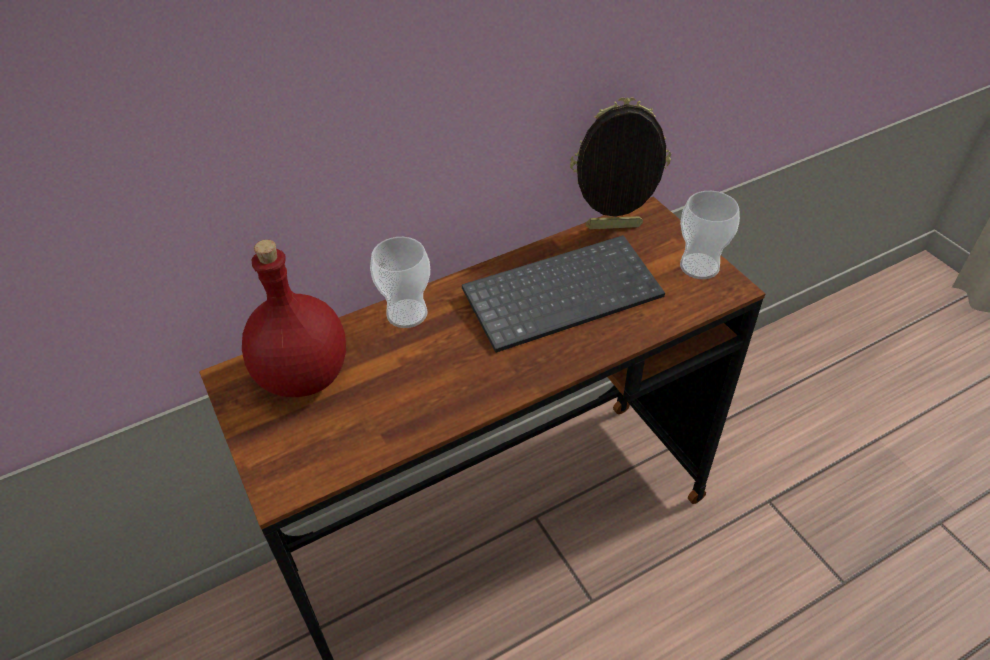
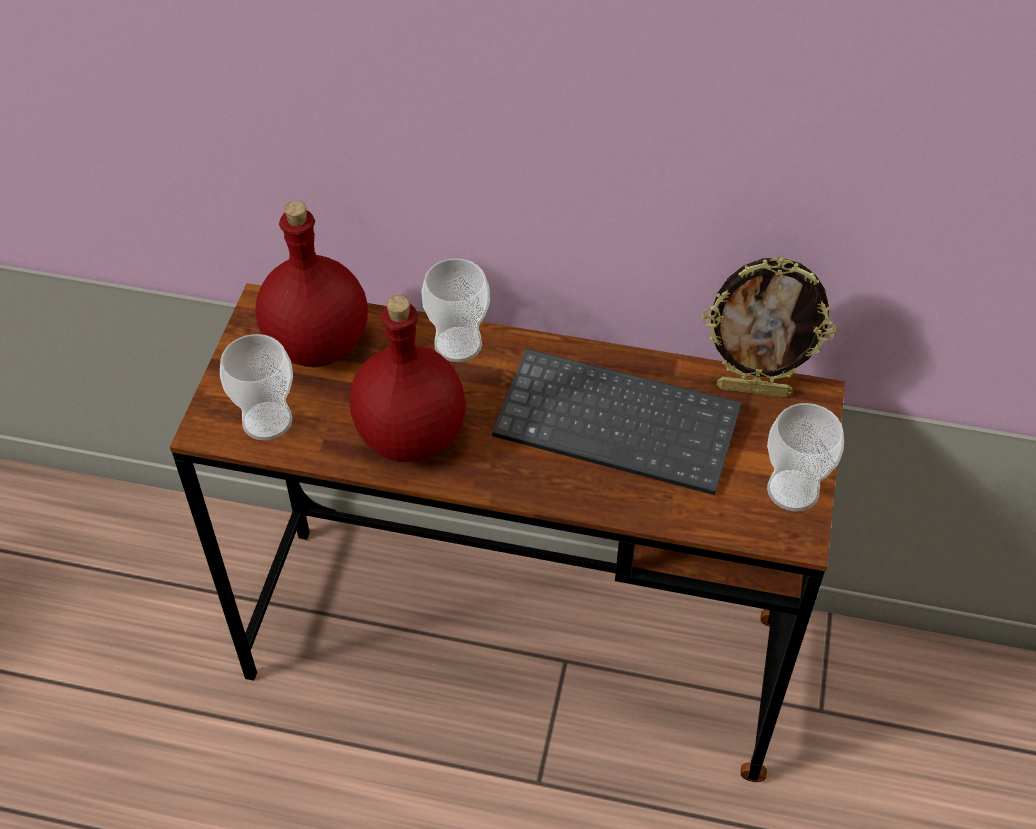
camera: 40 degrees right, 5 degrees up
(322, 451) = (267, 421): none -> cup
(442, 390) = (411, 437): none -> red bottle
(614, 228) = (754, 389): picture frame -> picture frame turned 150 degrees clockwise

